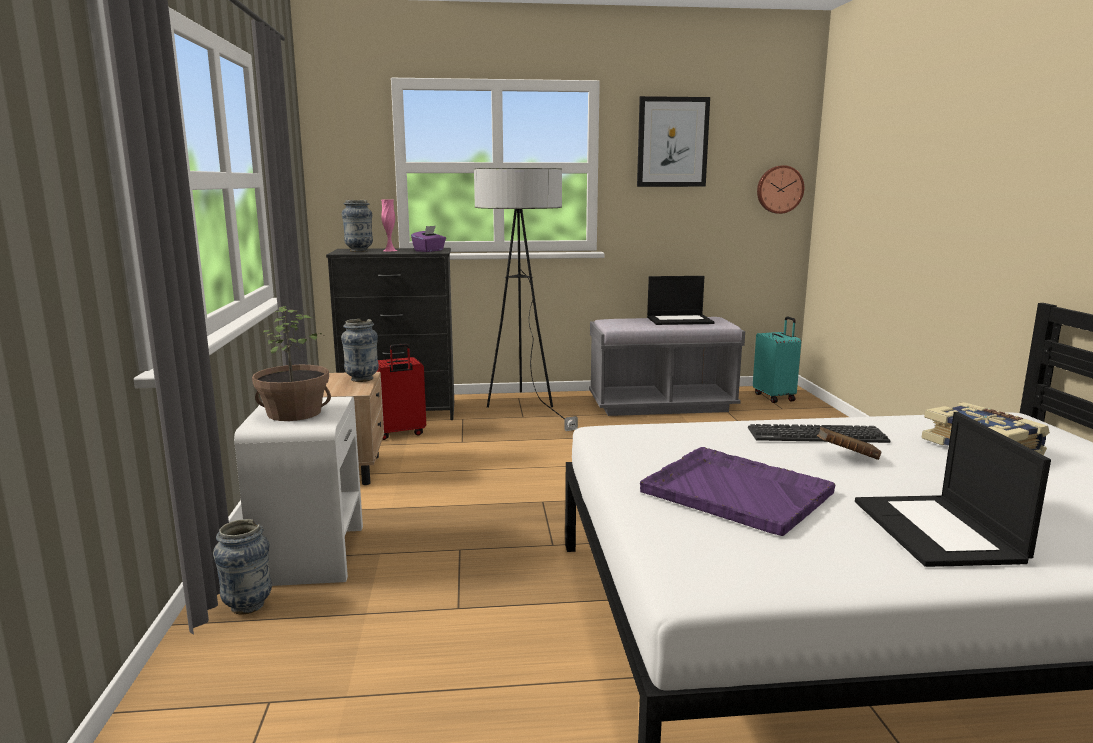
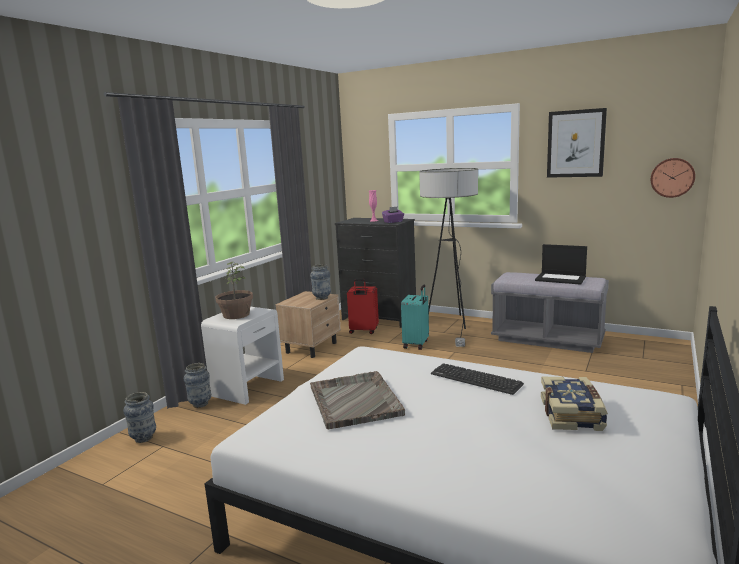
camera: 35 degrees right, 0 degrees up
(359, 251) = (358, 220): vase -> vase (144, 438)
(734, 491) = (354, 400): purple tray -> grey tray
(775, 397) = (651, 347): turquoise suitcase -> turquoise suitcase (416, 344)
(846, 457) = (461, 397): brown book -> none
(939, 531) = (412, 452): laptop -> none

